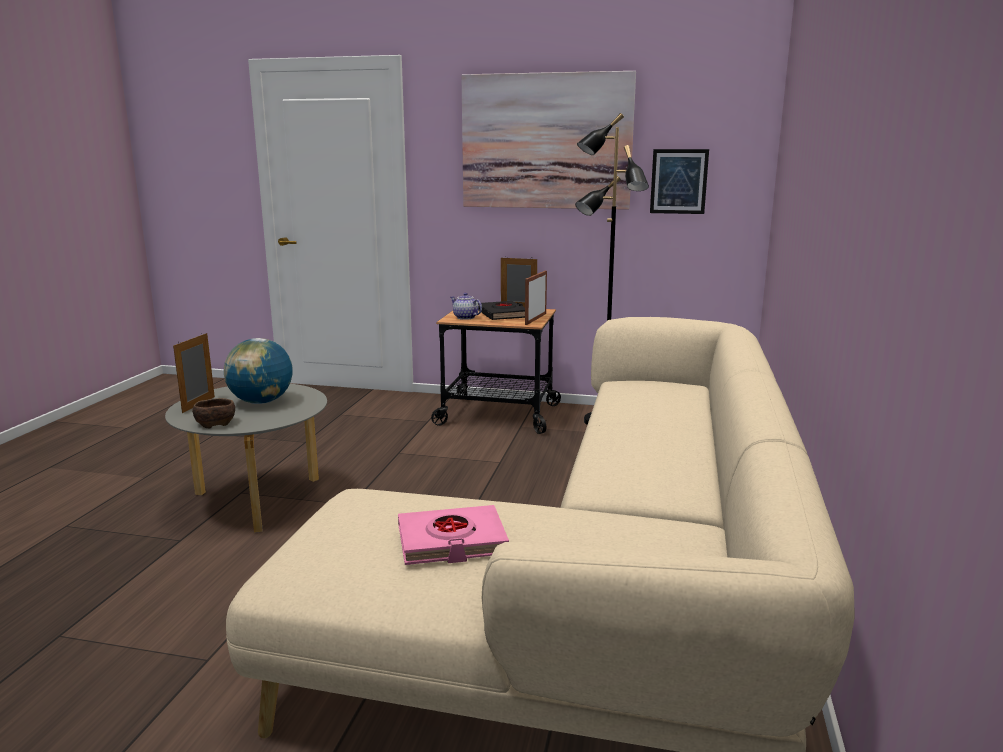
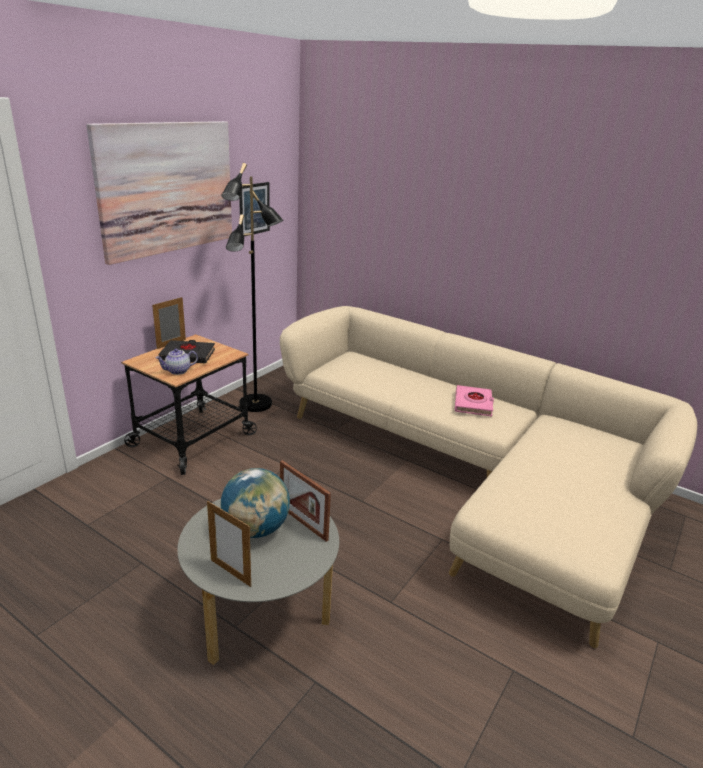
camera: 70 degrees left, 10 degrees up
(215, 423) = (300, 564): brown bowl -> none
(451, 542) = (568, 487): pink book -> pink book (473, 404)
(535, 319) = (219, 348): picture frame -> picture frame (303, 523)

